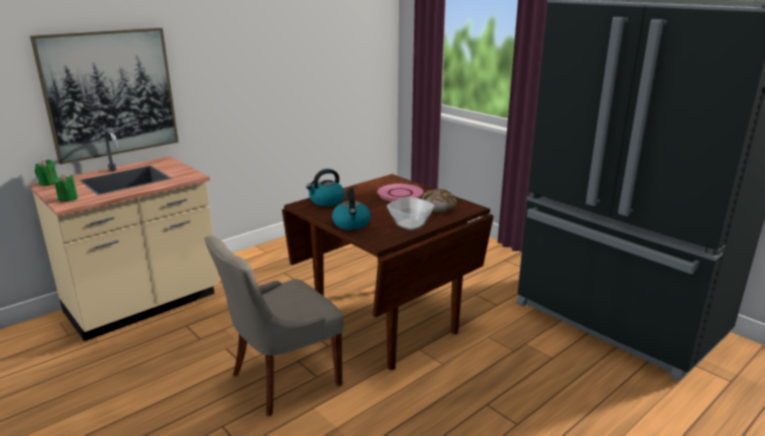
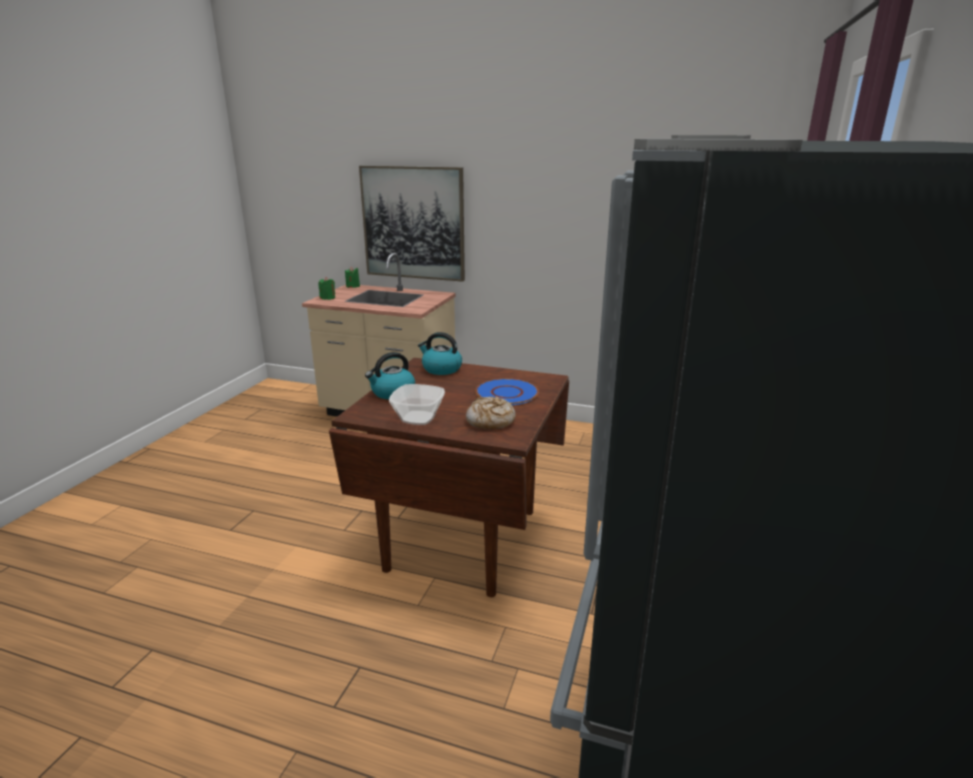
camera: 60 degrees right, 0 degrees up
(283, 379) = (329, 513): grey chair -> none
(400, 194) = (506, 393): pink plate -> blue plate

